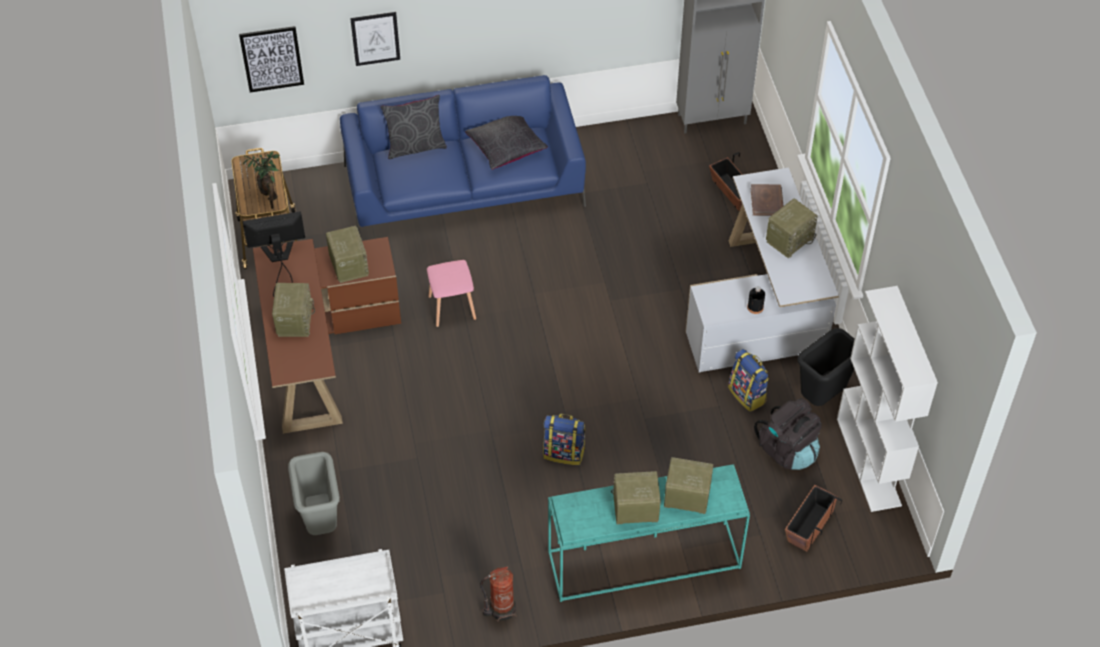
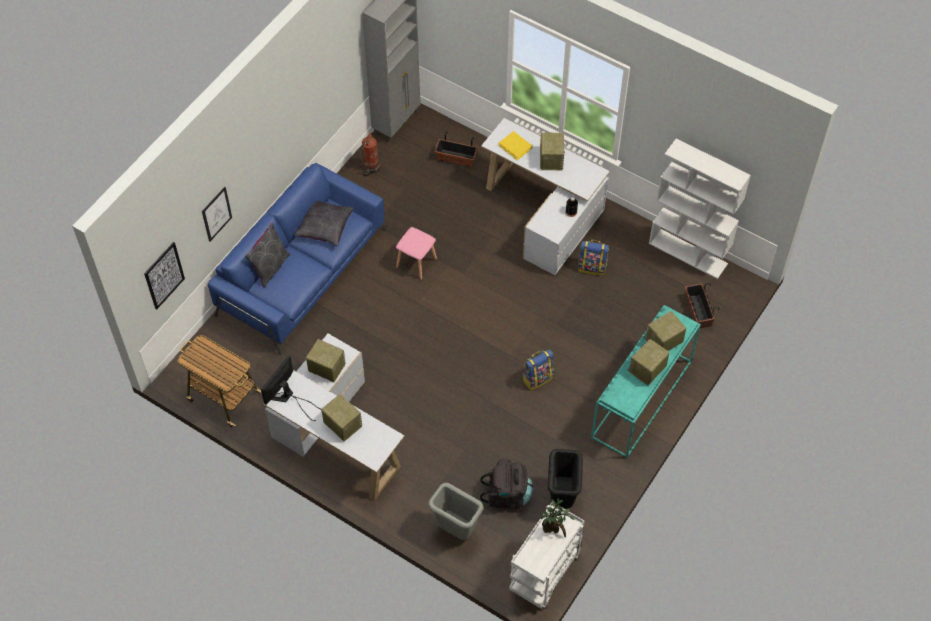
camera: 45 degrees left, 5 degrees up
(269, 197) = (231, 366): potted plant -> potted plant (553, 530)
(320, 349) = (336, 436): brown desk -> white desk
(452, 308) = (382, 349): pink stool -> pink stool (417, 263)
(500, 609) = (603, 489): fire extinguisher -> fire extinguisher (370, 168)
(767, 201) = (515, 146): brown book -> yellow book
(787, 450) = (644, 280): black backpack -> black backpack (507, 495)
(822, 396) = (628, 237): black trash can -> black trash can (562, 496)

